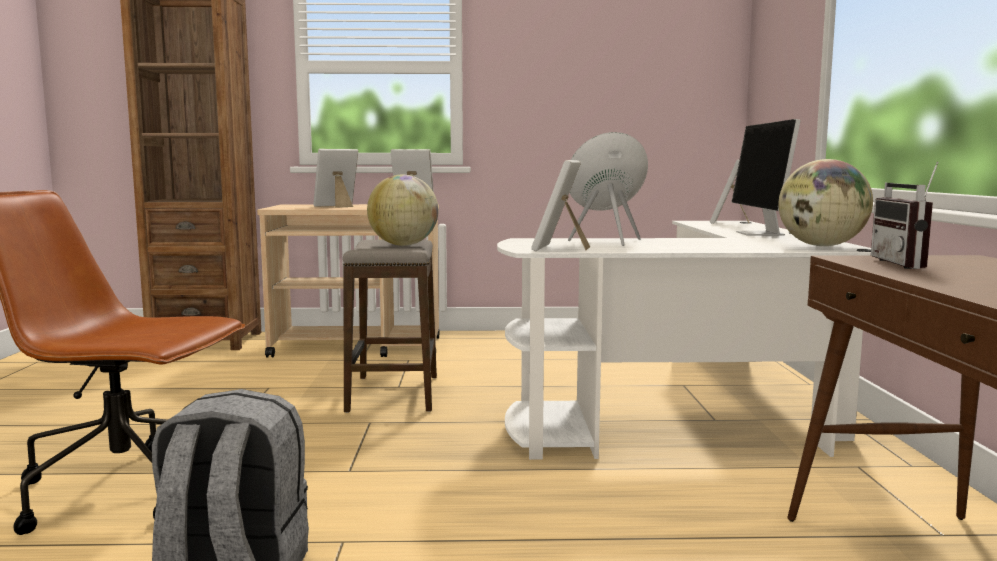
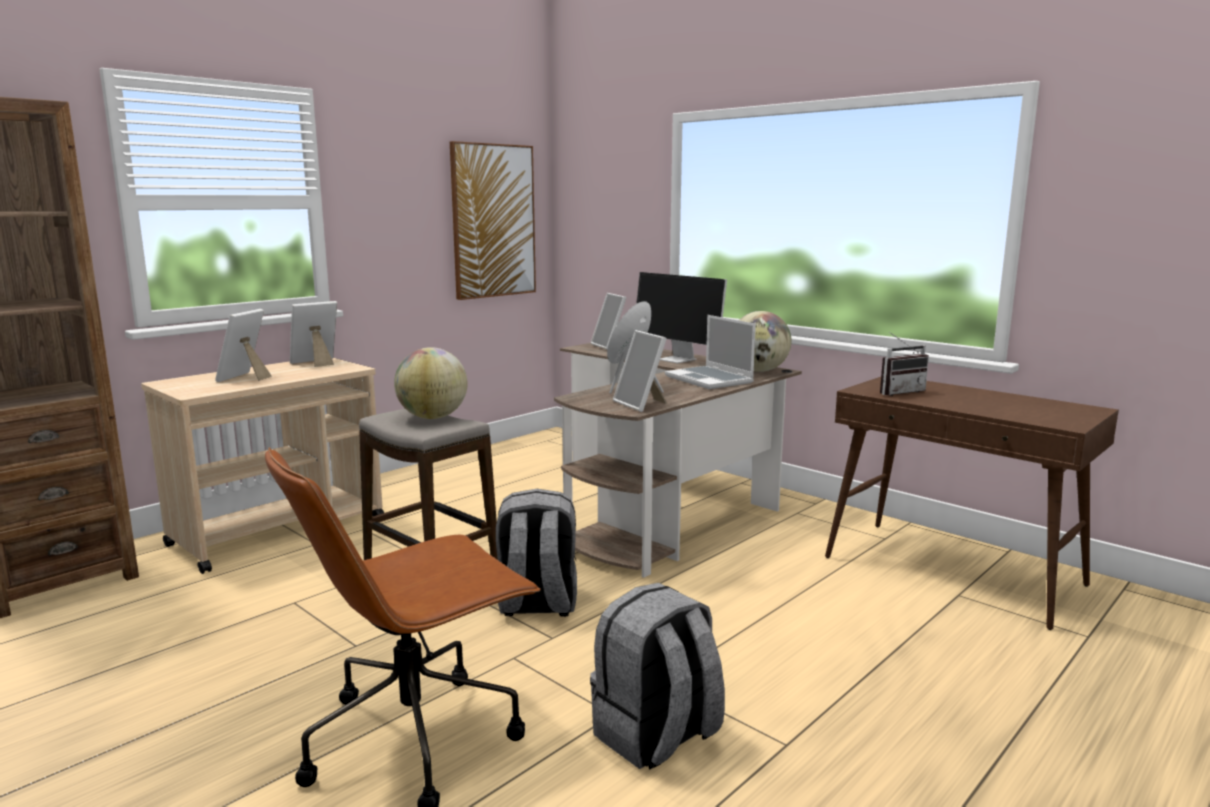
camera: 45 degrees left, 5 degrees up
(397, 444) = (537, 604): none -> grey backpack
(658, 89) = (493, 221): none -> picture
(696, 412) = (664, 505): white desk -> brown desk
(724, 245) = (710, 379): none -> laptop
(909, 264) = (898, 392): radio -> radio turned 75 degrees counterclockwise

